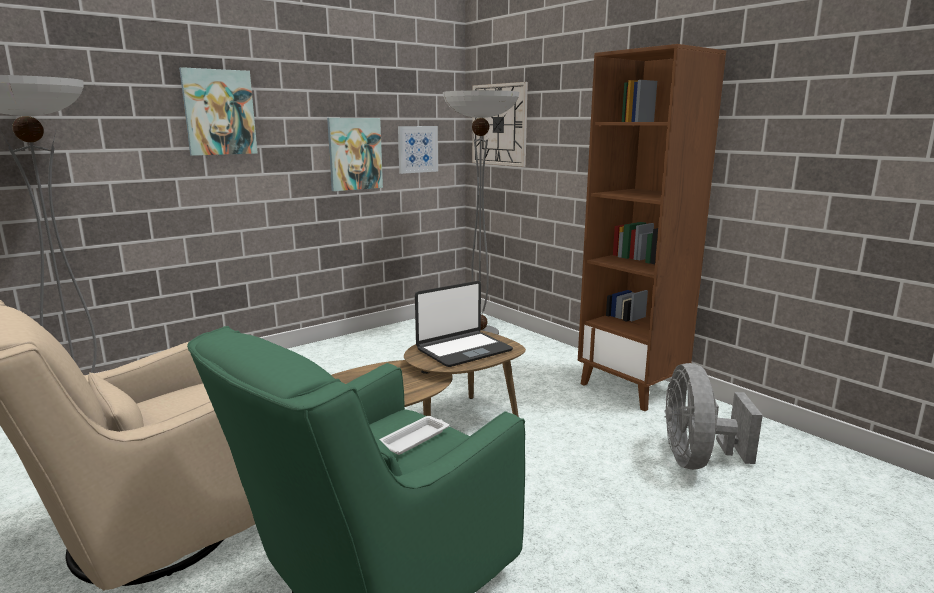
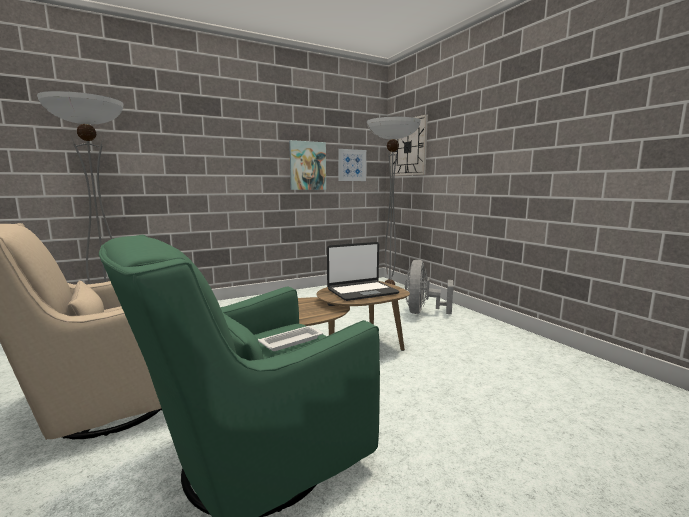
camera: 10 degrees right, 5 degrees down
(219, 112) = (216, 133): picture -> none
(632, 388) = (500, 334): brown bookcase -> none
(697, 460) = (550, 391): grey fan -> grey fan (422, 312)

